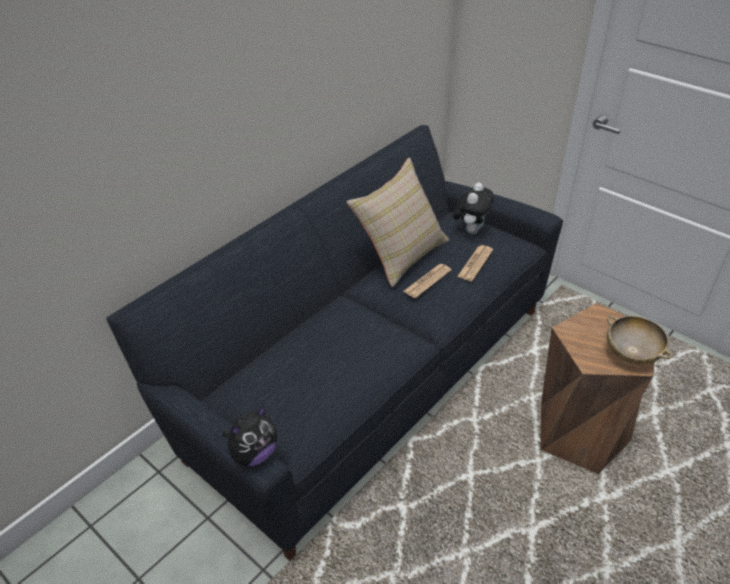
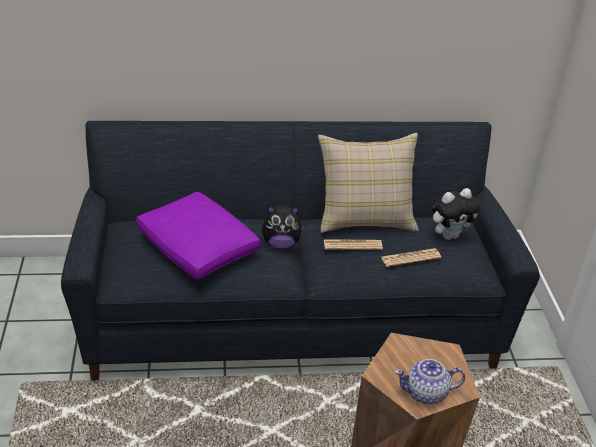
camera: 40 degrees right, 5 degrees down
(254, 454) = (81, 257): plush toy -> plush toy (281, 243)
(324, 367) = (198, 247): none -> purple pillow
(632, 353) = (426, 393): beige bowl -> teapot

